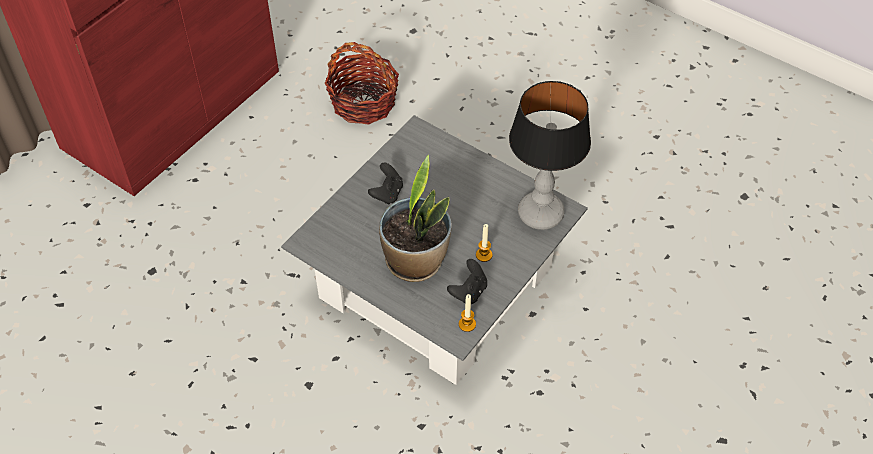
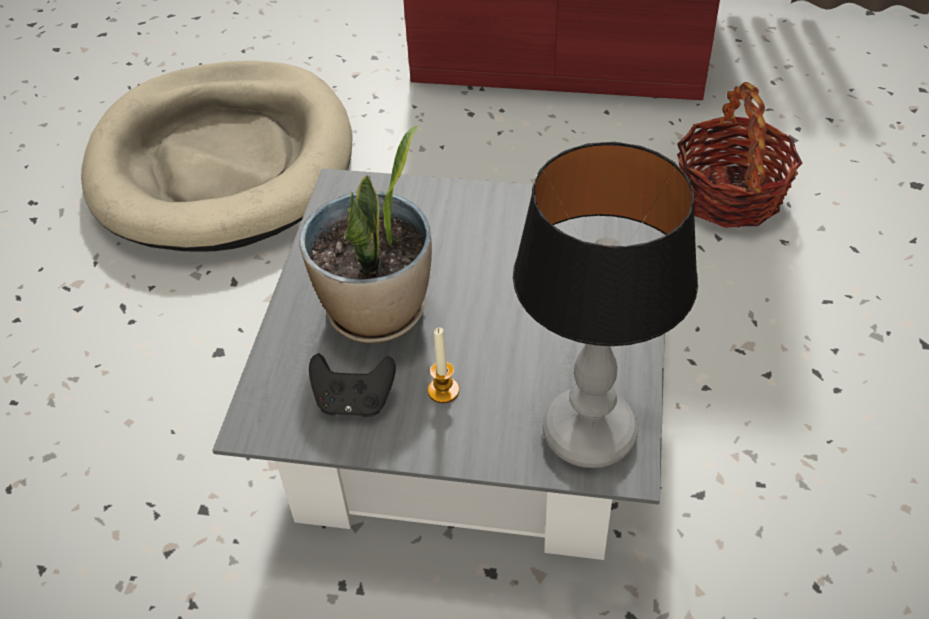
camera: 65 degrees right, 5 degrees down
(128, 329) = (223, 162): none -> beige dog bed
(387, 193) = (488, 228): black game controller -> none
(467, 324) = (285, 426): candle -> none

